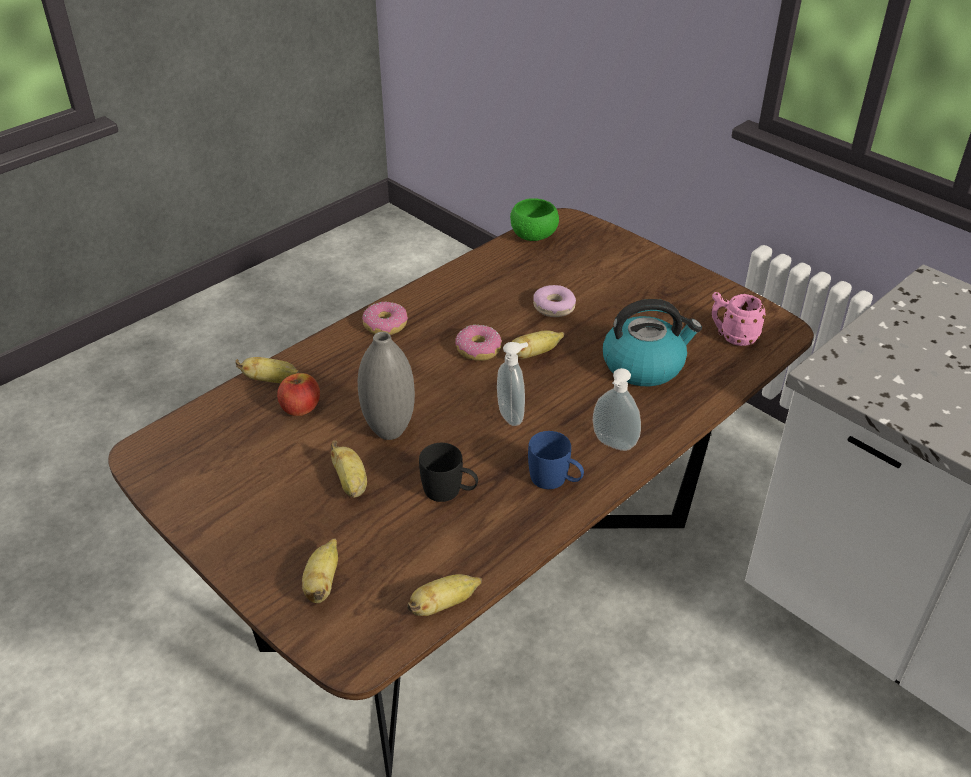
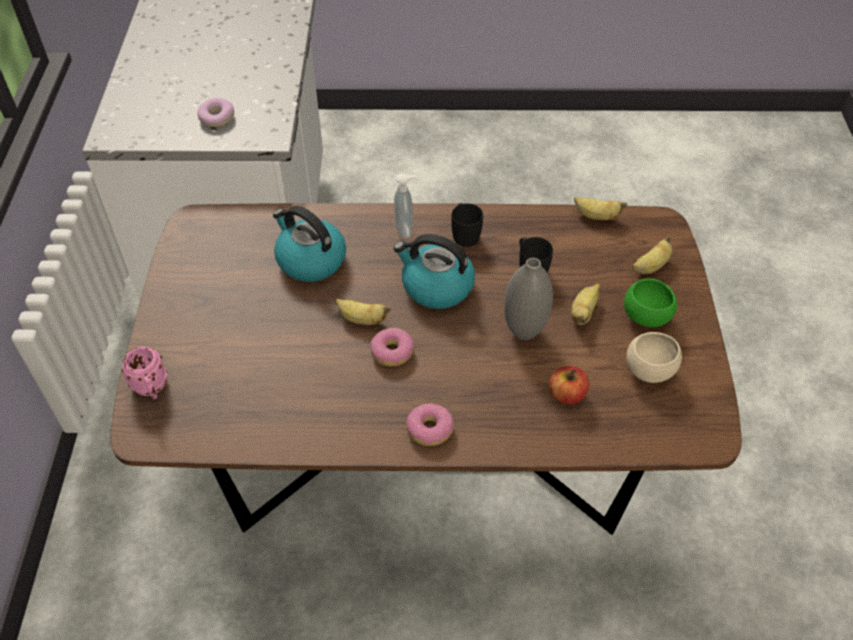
camera: 135 degrees left, 10 degrees up
(240, 472) = (649, 370): none -> beige bowl
(272, 380) = (567, 438): banana -> none
(512, 415) = (436, 287): soap dispenser -> kettle
(533, 236) = (193, 436): green bowl -> green bowl (646, 317)
(554, 307) = (291, 348): donut -> donut (217, 117)
(555, 480) = (464, 233): blue mug -> black mug
(732, 336) = (227, 239): pink mug -> pink mug (152, 389)

